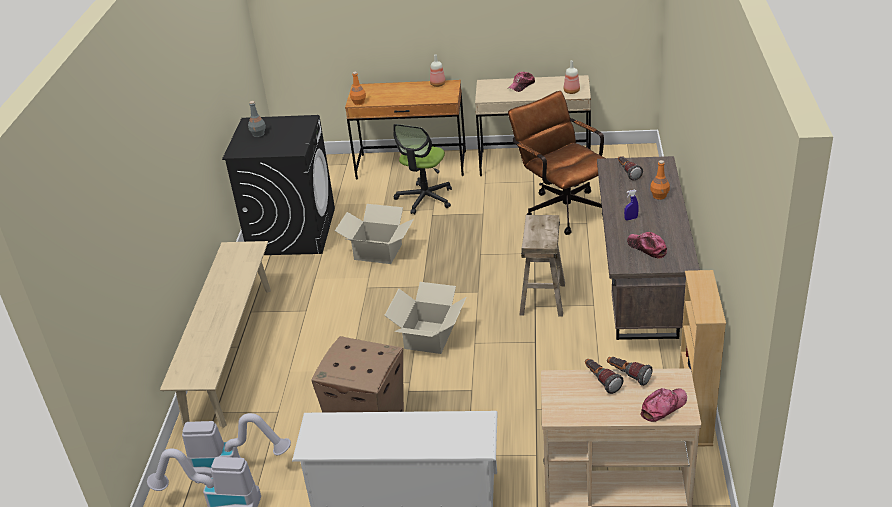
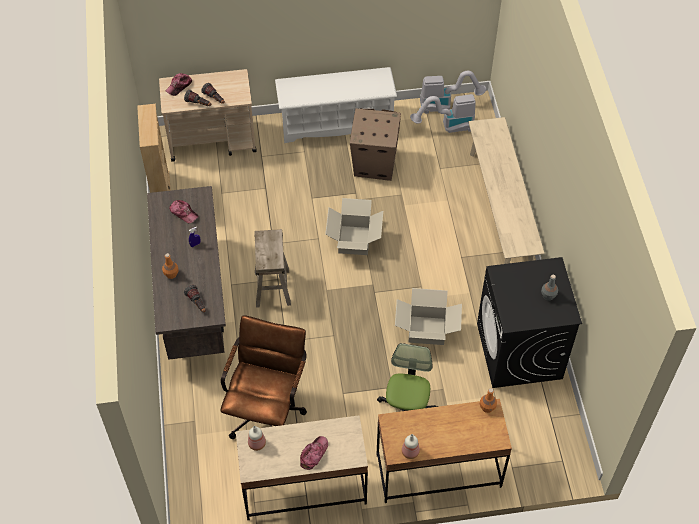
camera: 165 degrees right, 20 degrees up
(561, 207) = (267, 408): brown office chair -> brown office chair turned 120 degrees counterclockwise

